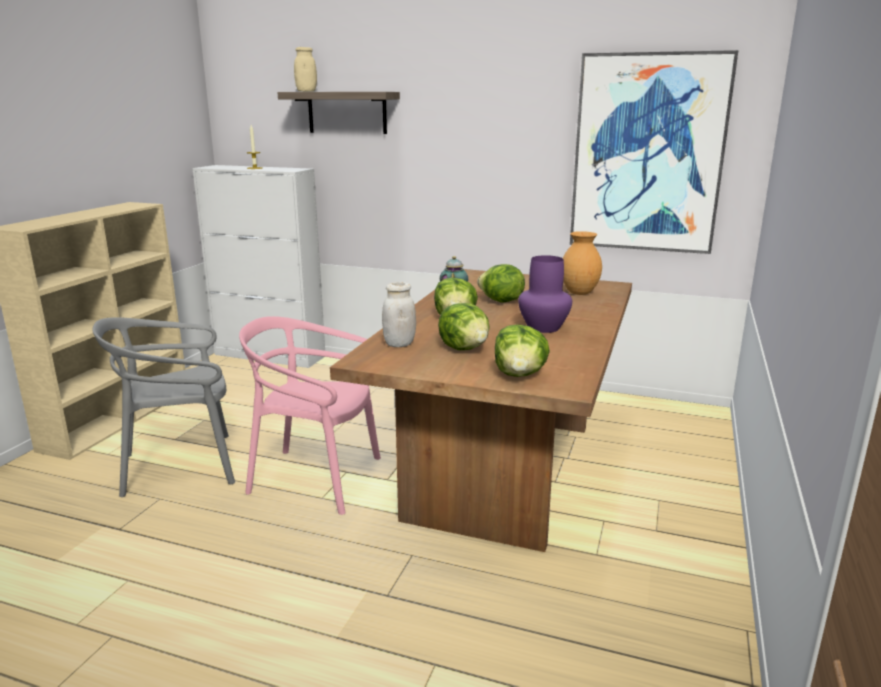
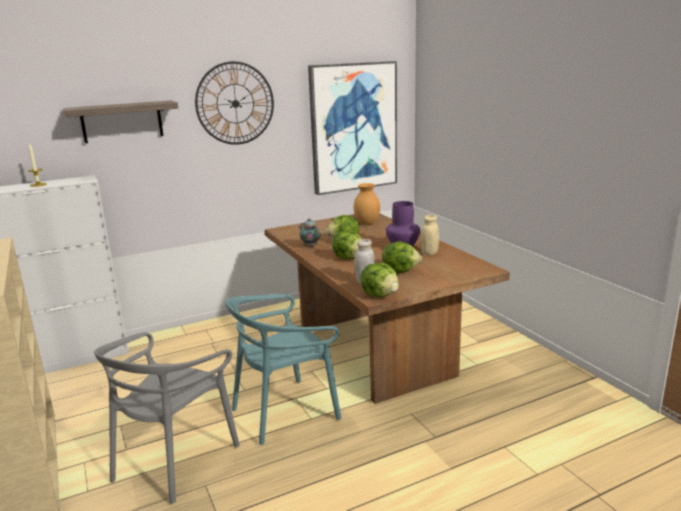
camera: 45 degrees left, 0 degrees up
(306, 91) = (83, 107): beige jar -> beige jar (429, 253)
(316, 478) = (285, 411): pink chair -> turquoise chair
(474, 102) = (235, 103): none -> wall clock
(520, 375) = (456, 272): lettuce -> lettuce (380, 295)

